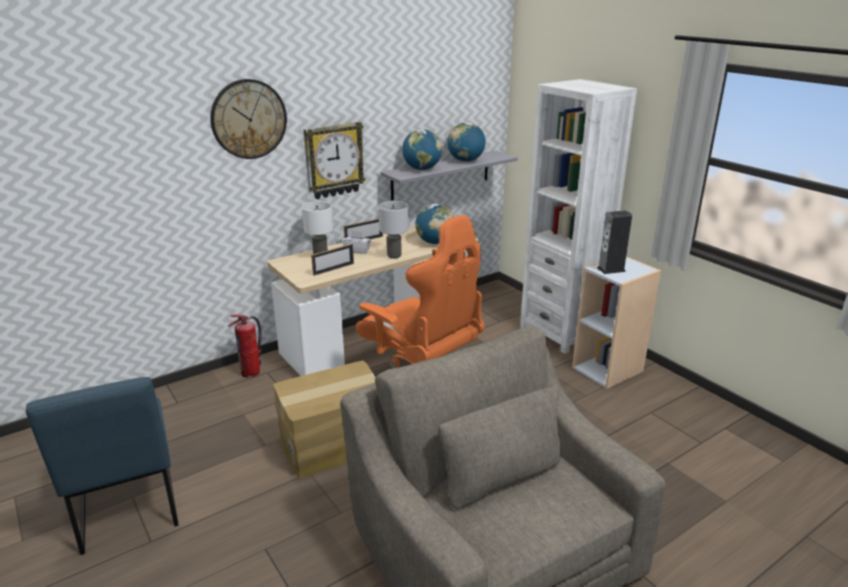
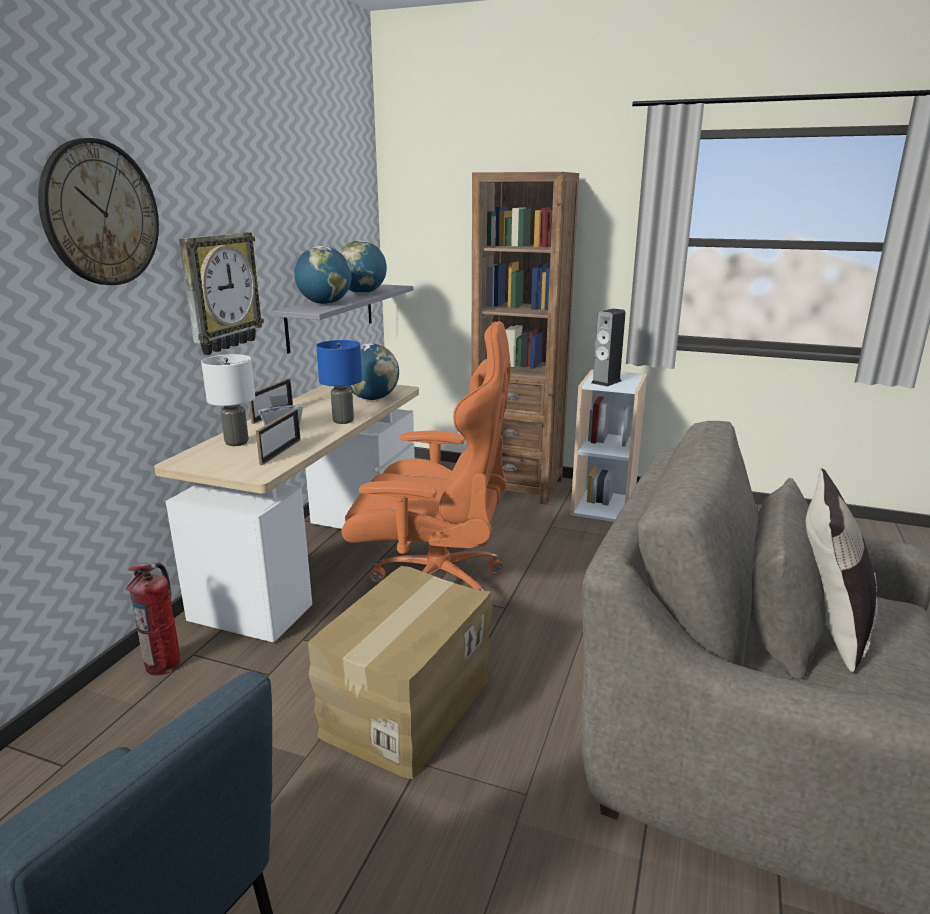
camera: 35 degrees left, 5 degrees down
(393, 256) = (343, 421): white table lamp -> blue table lamp
(521, 491) = (826, 625): none -> pillow
(560, 332) = (517, 486): white bookcase -> brown bookcase

